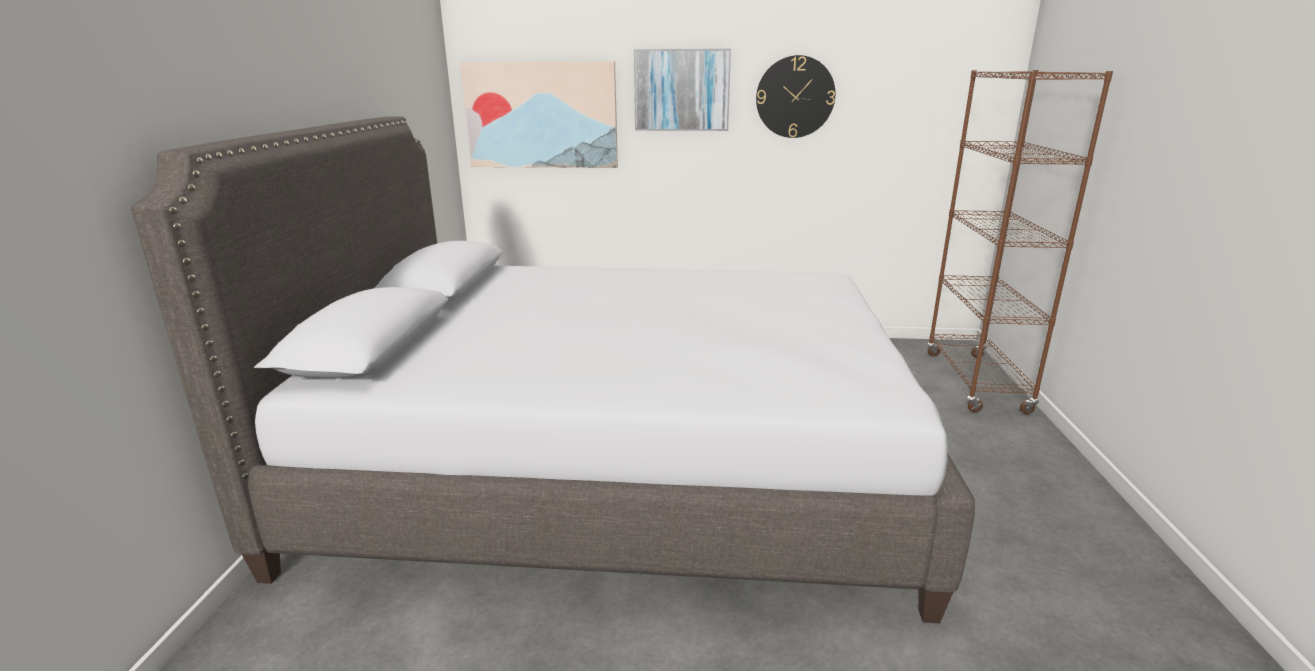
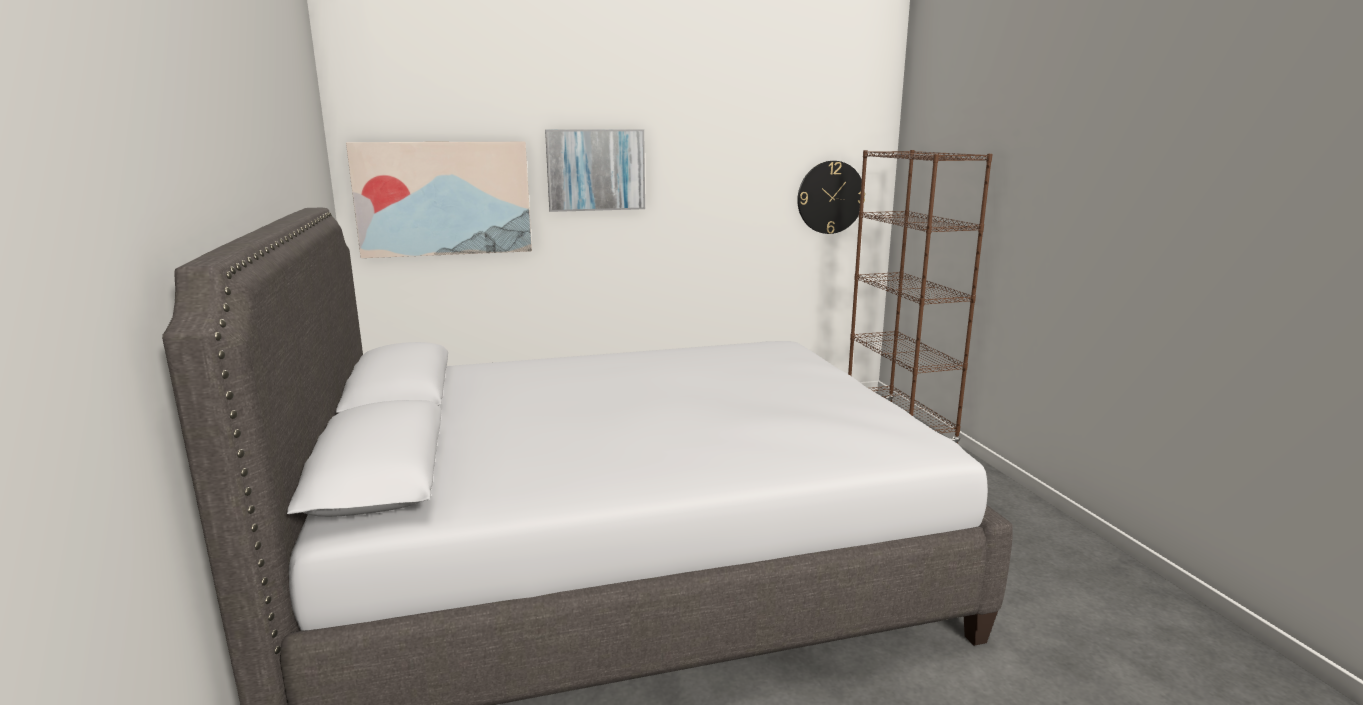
camera: 20 degrees left, 5 degrees down
(795, 97) = (706, 175): wall clock -> wall clock (830, 197)

